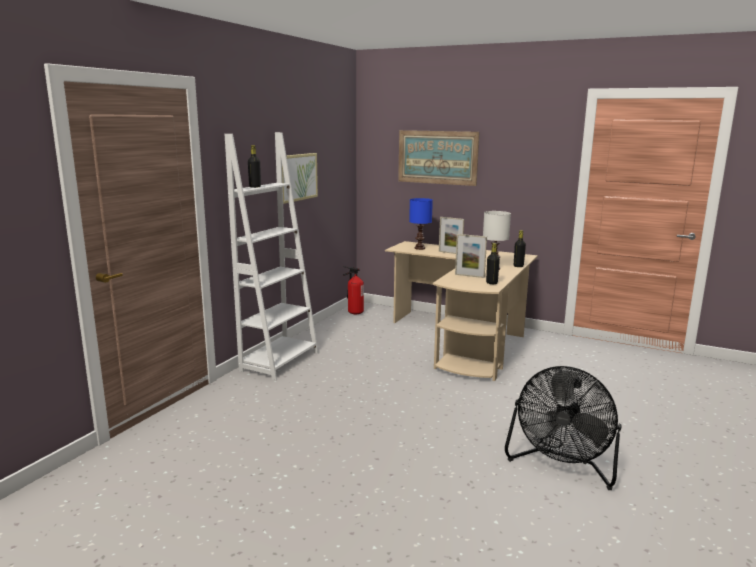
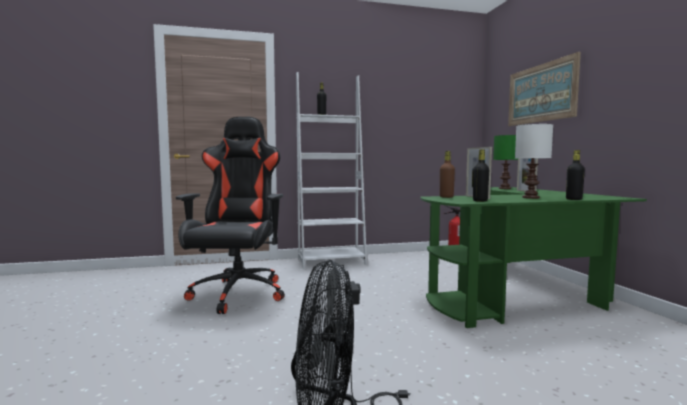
camera: 50 degrees right, 10 degrees down
(297, 177) = (389, 118): picture -> none
(303, 434) = (236, 297): none -> black office chair
(420, 248) = (505, 188): blue table lamp -> green table lamp
(452, 280) = (446, 197): none -> brown bottle
(464, 339) = (519, 291): beige desk -> green desk

